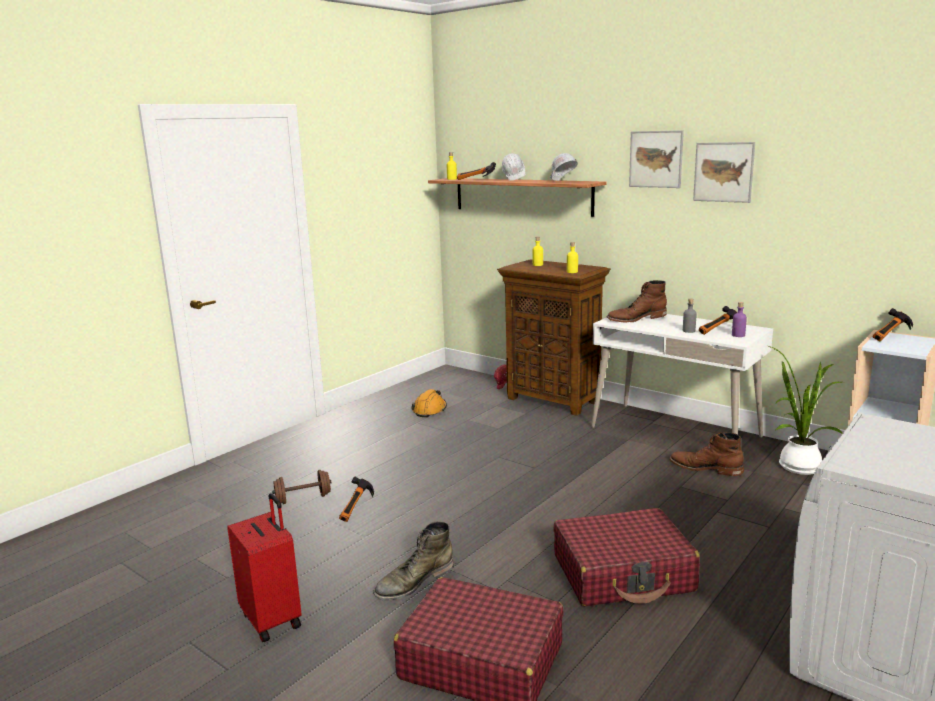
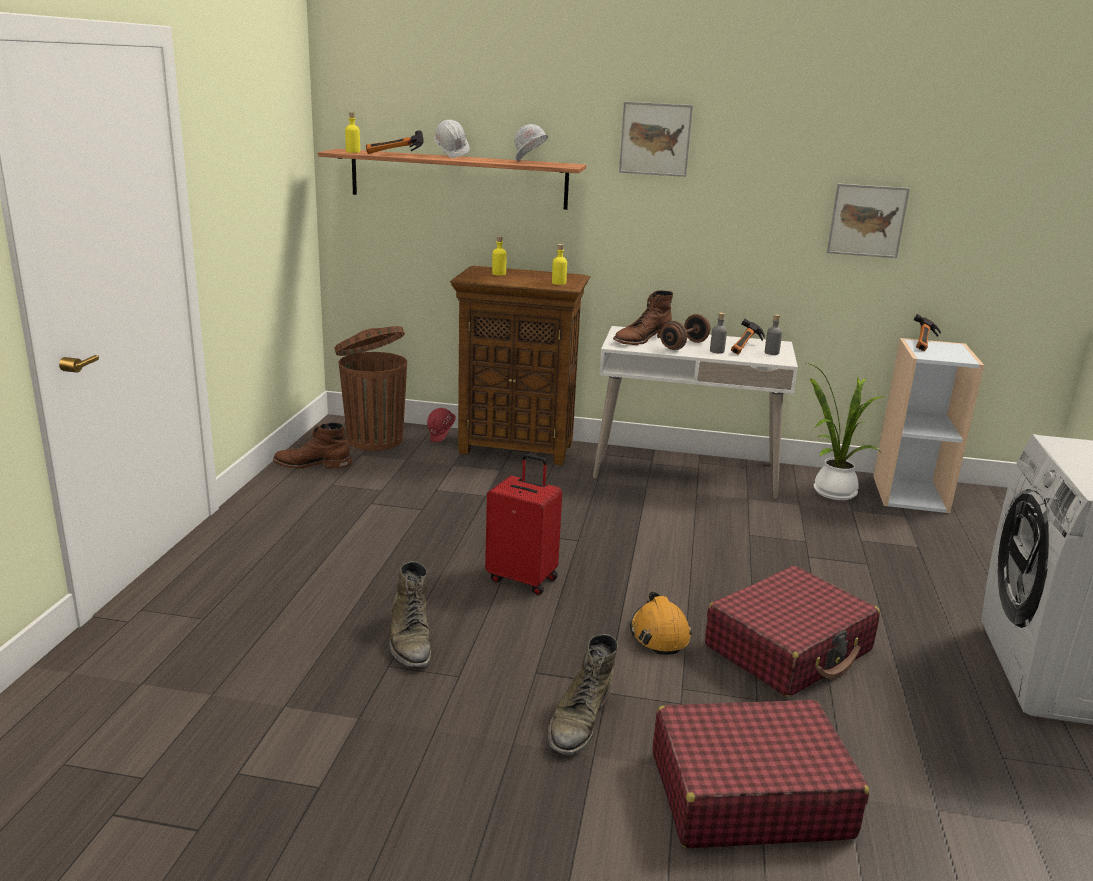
camera: 30 degrees left, 5 degrees up
(273, 619) = (449, 825): red suitcase -> red suitcase (523, 578)
(303, 498) = (316, 643): brown dumbbell -> brown dumbbell (684, 345)
(358, 508) = (410, 640): hammer -> green boot
(430, 410) = (371, 483): orange hard hat -> orange hard hat (659, 634)
(459, 383) = (374, 439): none -> brown trash can
(705, 468) = (753, 508): brown boot -> brown boot (313, 464)
(723, 172) = (740, 159): picture -> picture (867, 220)
(738, 335) = (771, 353): purple bottle -> grey bottle

